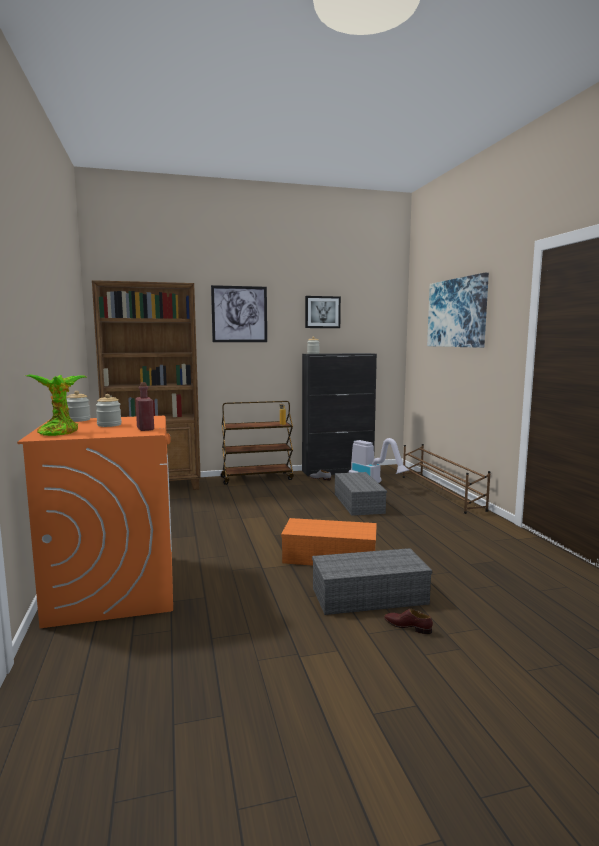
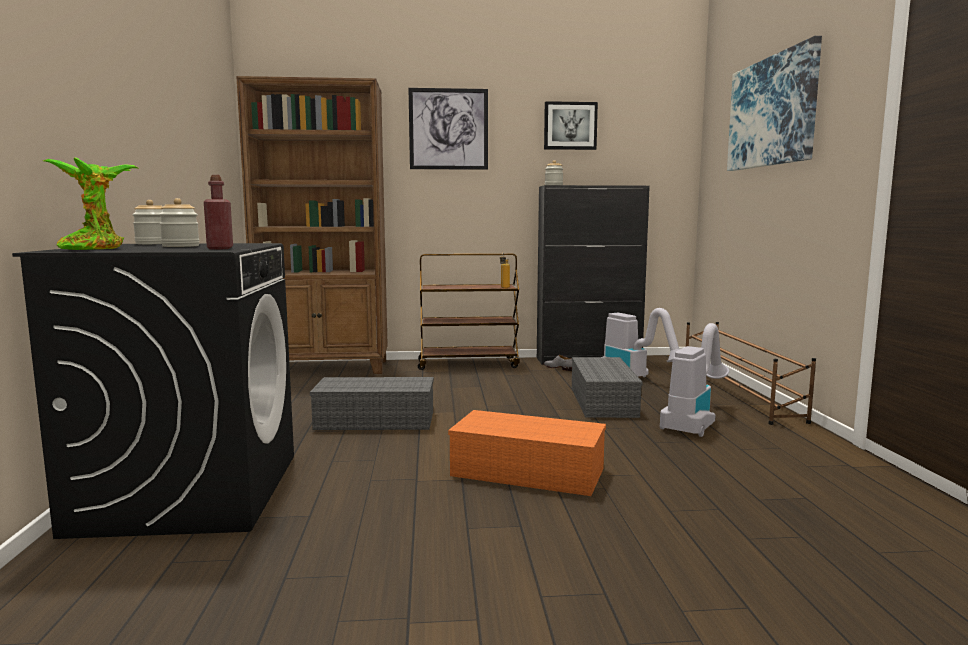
camera: 10 degrees right, 0 degrees up
(114, 588) = (190, 492): orange washing machine -> black washing machine
(370, 595) = (570, 534): grey storage box -> grey storage box (377, 420)
(407, 626) = (615, 591): brown shoe -> none
(419, 514) = (694, 421): none -> vacuum cleaner

